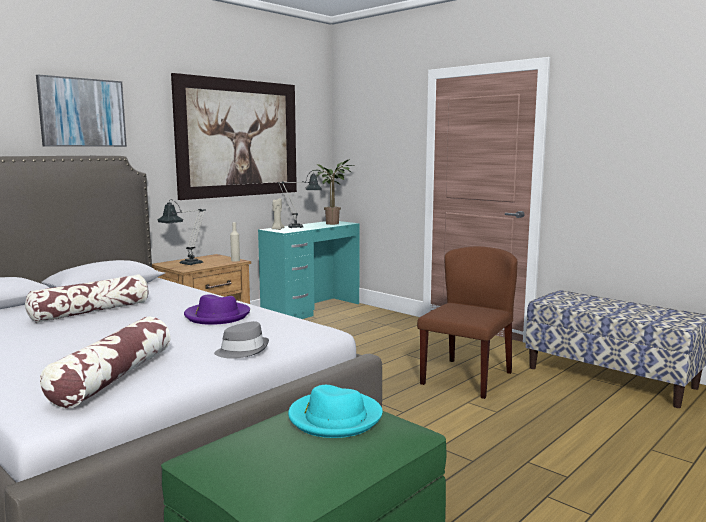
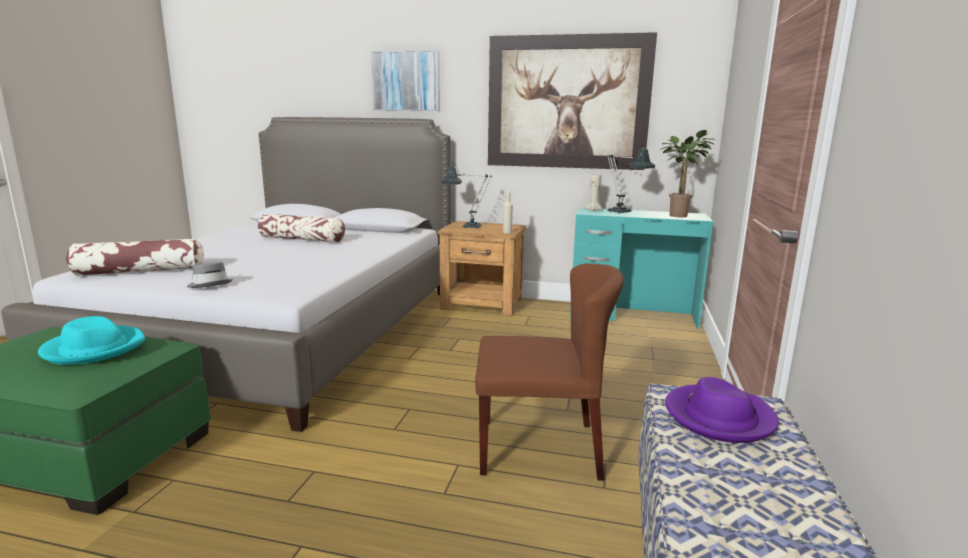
camera: 60 degrees right, 5 degrees up
(217, 316) = (313, 262): purple hat -> purple hat (718, 417)

